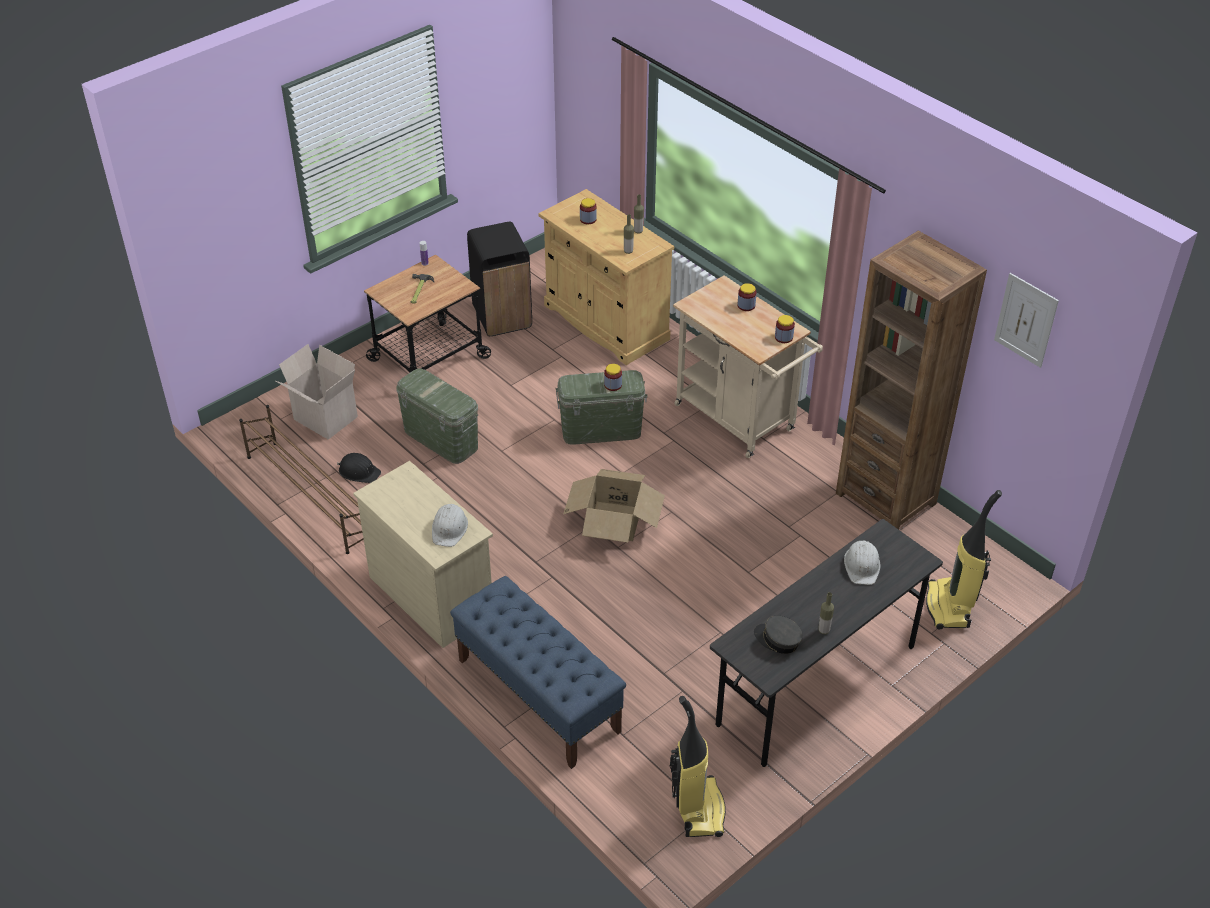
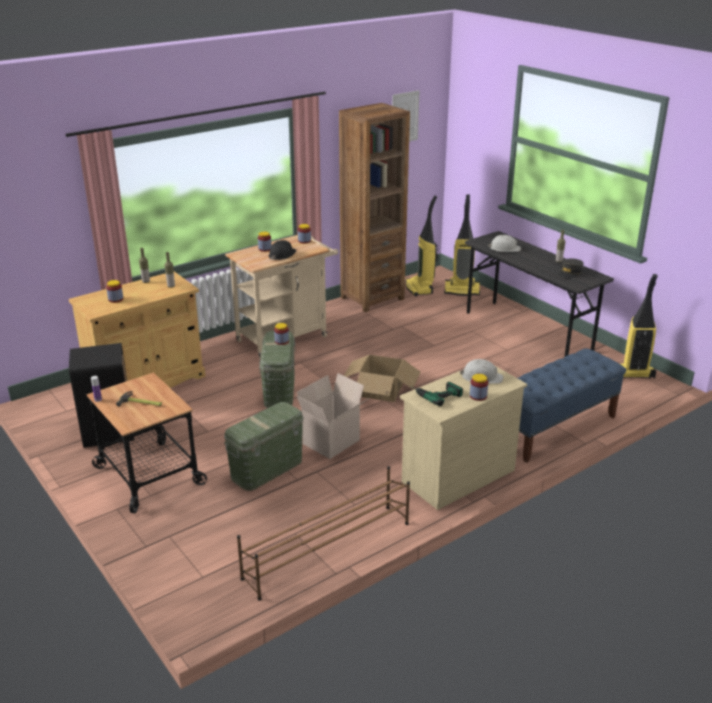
camera: 85 degrees left, 15 degrees down
(323, 419) = (214, 544): cardboard box -> cardboard box (332, 443)
(359, 471) = (299, 518): black hard hat -> black hard hat (282, 254)
(406, 524) = (478, 396): none -> jar
(412, 488) = (435, 393): none -> power drill
(941, 553) = (420, 288): none -> vacuum cleaner

